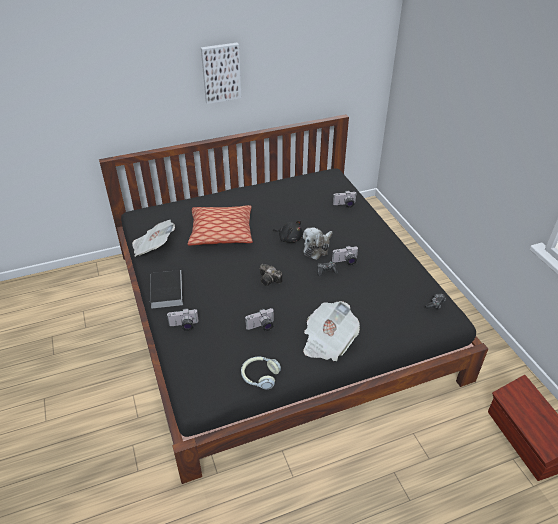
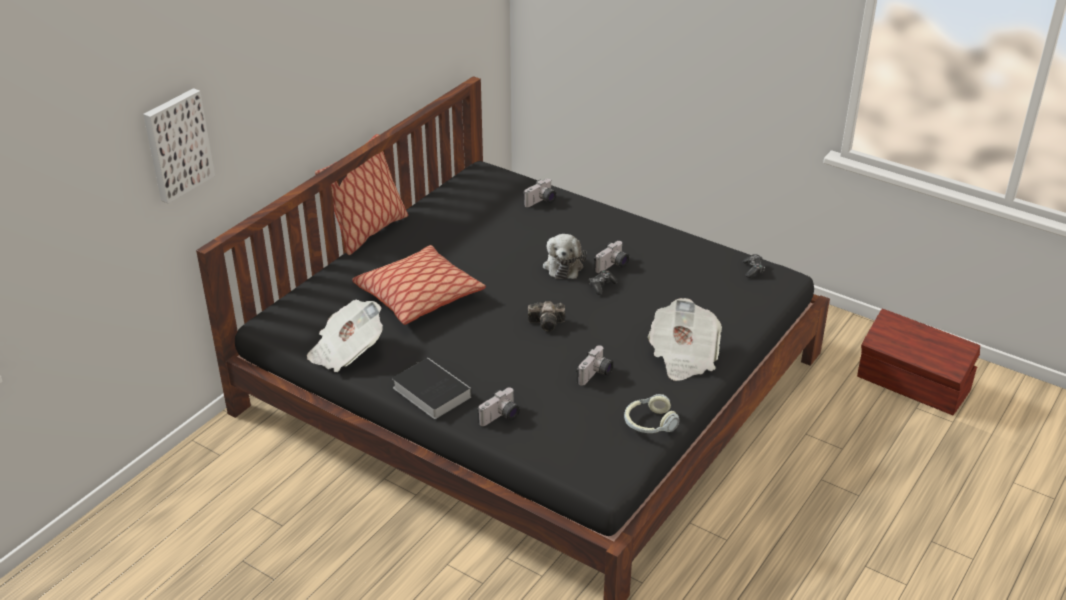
camera: 35 degrees left, 5 degrees down
(221, 72) = (330, 60): picture -> picture (176, 144)
(236, 186) = (368, 232): none -> pillow
(289, 238) = (515, 268): black plush toy -> none

